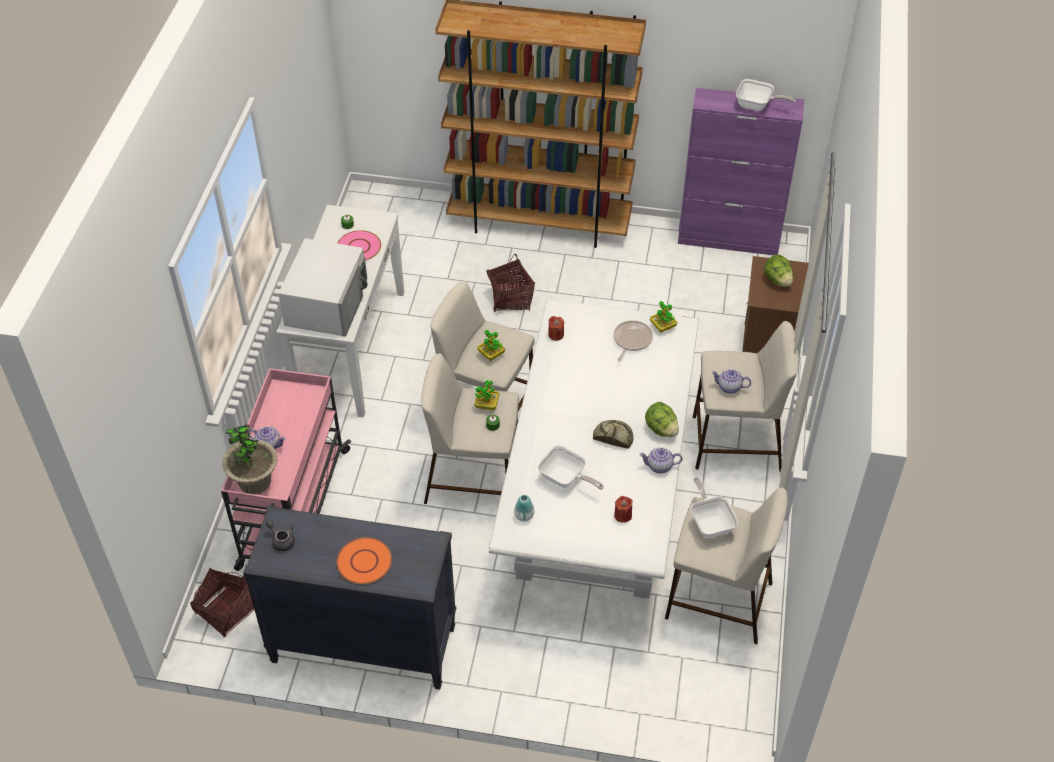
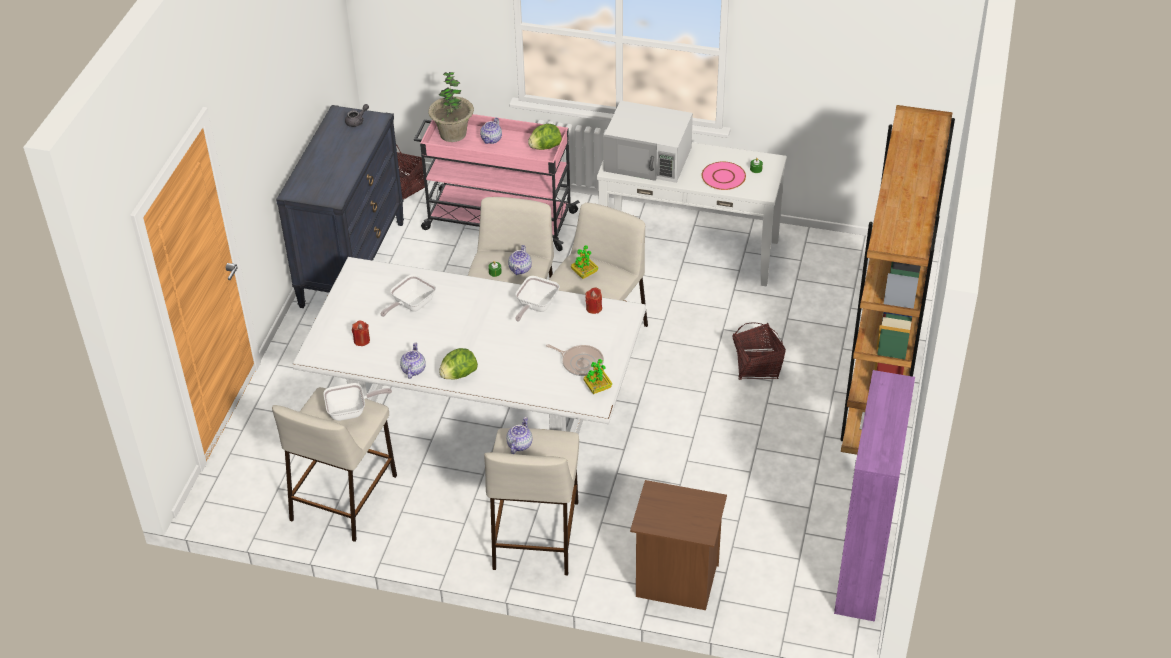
camera: 95 degrees right, 5 degrees down
(364, 562) = (324, 163): orange plate -> none
(487, 405) = (520, 269): potted plant -> teapot
(524, 516) = (376, 278): vase -> none
(613, 436) = (455, 340): bread -> none
(757, 106) = (881, 428): frying pan -> frying pan (535, 307)
(777, 280) = (684, 511): lettuce -> lettuce (545, 147)

